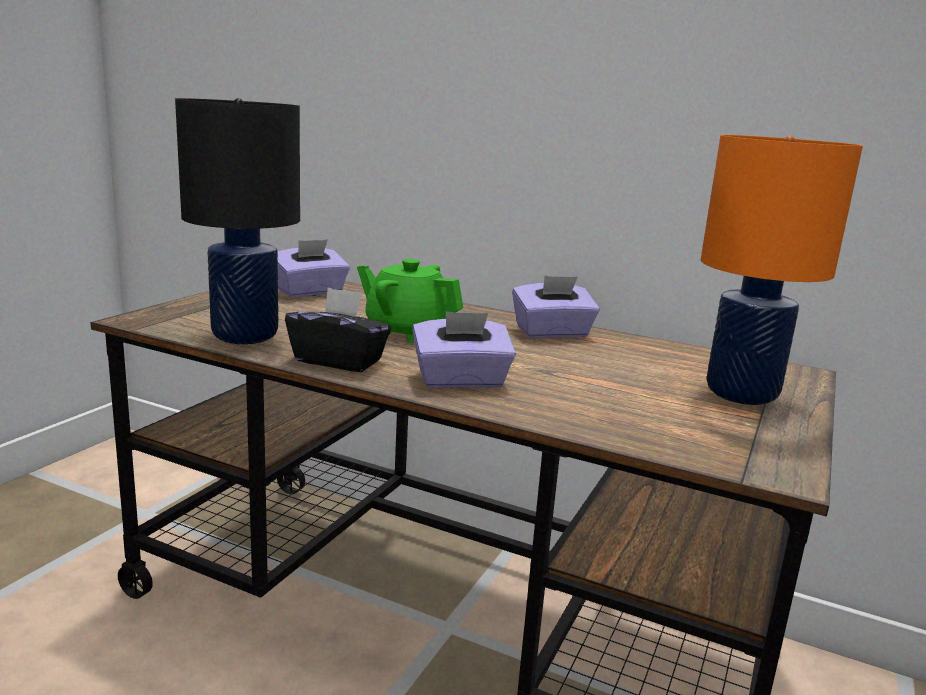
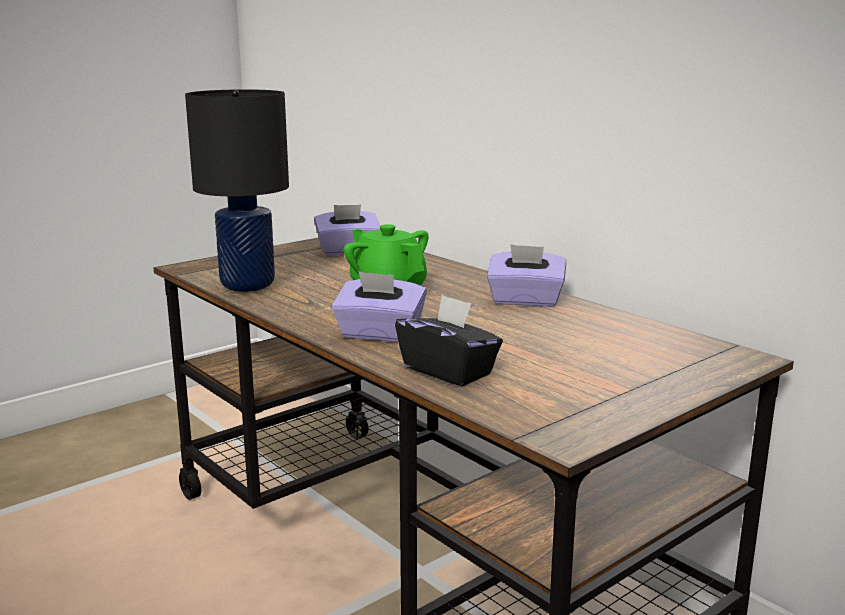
camera: 25 degrees right, 0 degrees up
(339, 361) = (299, 310): black tissue box -> black tissue box (448, 371)
(742, 397) = (633, 374): orange table lamp -> none

